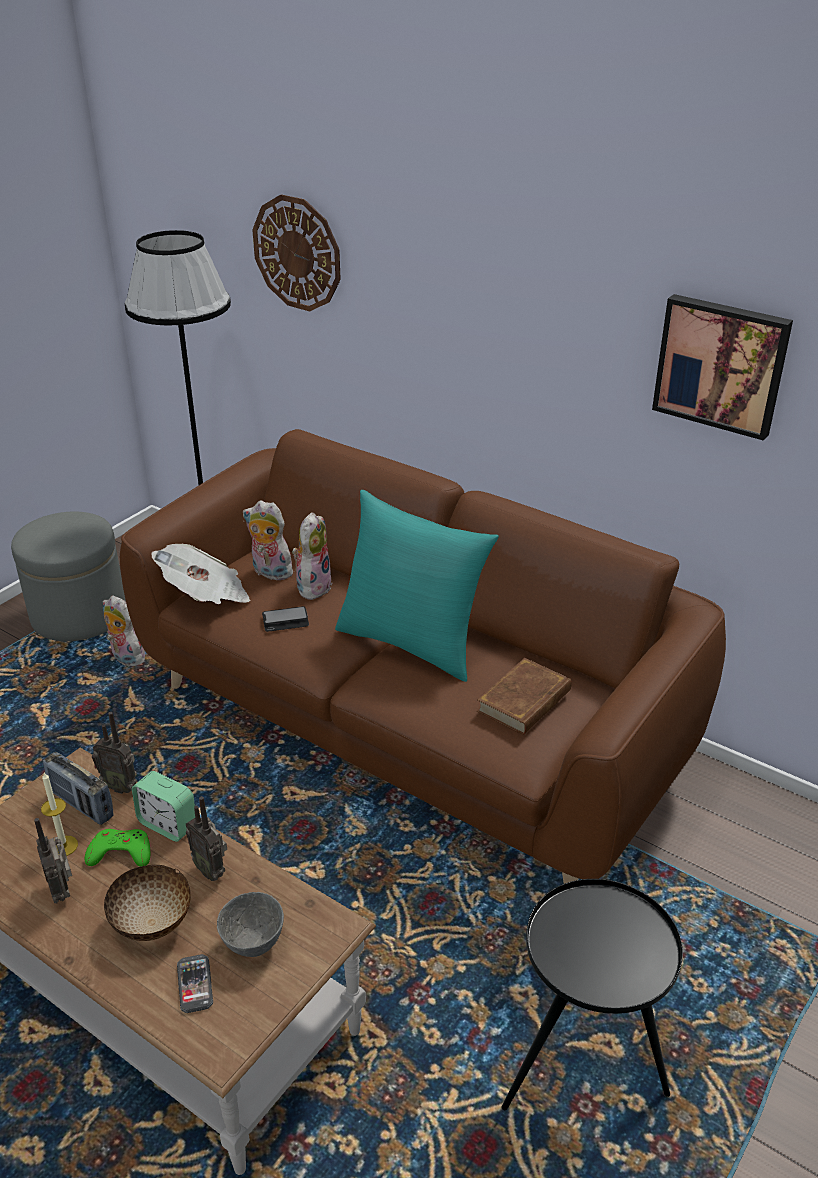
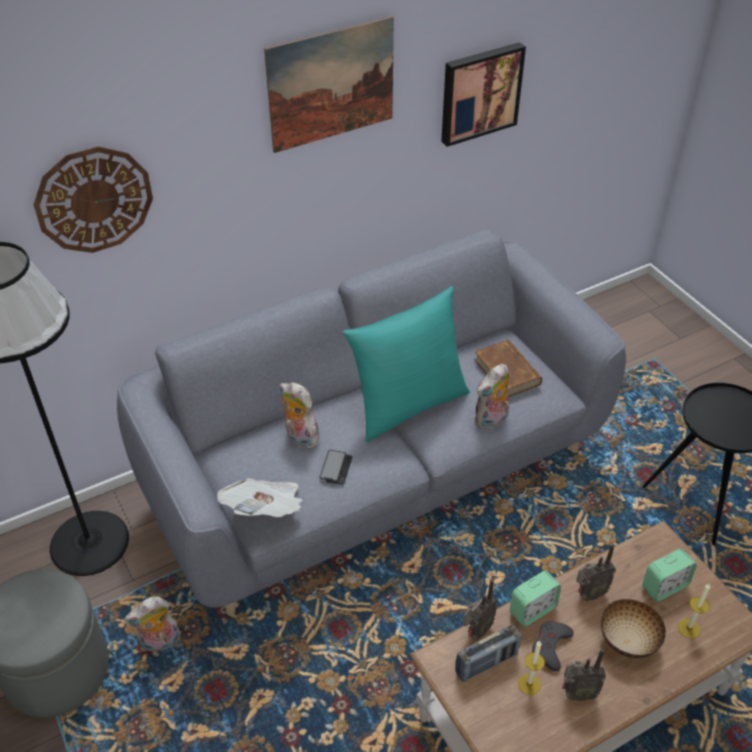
camera: 65 degrees left, 10 degrees up
(120, 853) = (551, 647): green game controller -> grey game controller
(195, 984) = (689, 628): phone -> candle
(255, 944) = (664, 586): grey bowl -> alarm clock
(270, 573) = (260, 459): plush toy -> plush toy (491, 421)
(409, 726) = (375, 472): brown sofa -> grey sofa
(525, 249) = (331, 84): none -> picture

